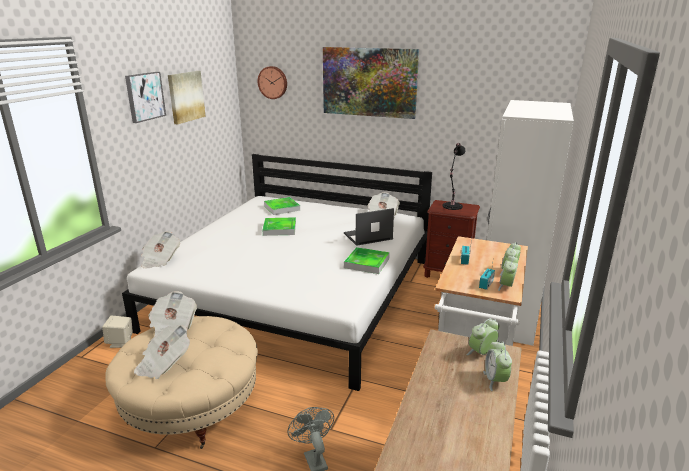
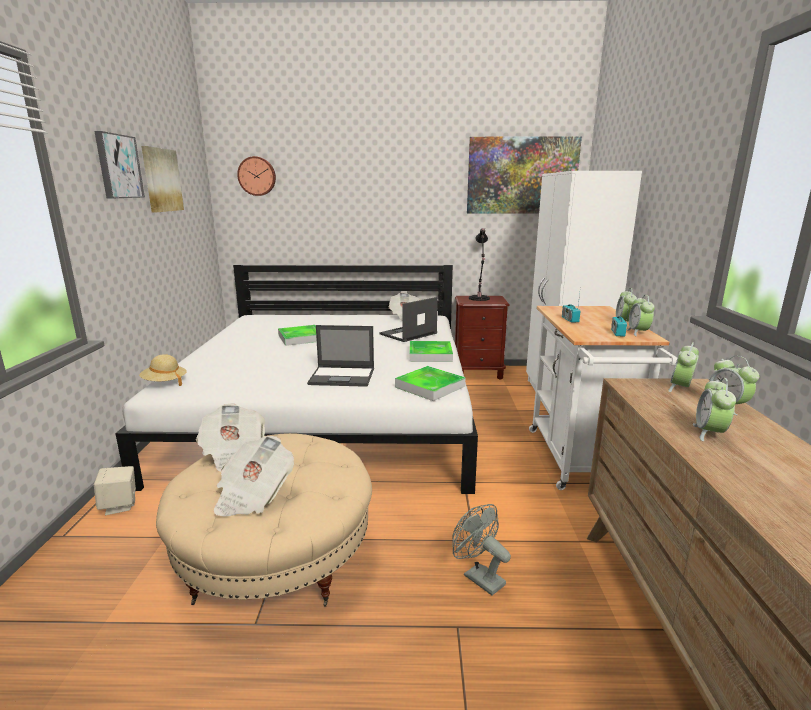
camera: 20 degrees left, 5 degrees down
(160, 260) = (164, 383): newspaper -> beige hat
(281, 275) = (343, 377): none -> laptop
(282, 208) = (285, 321): tray -> tray (430, 387)
(369, 82) = (376, 170): picture -> picture (522, 176)
(443, 402) = (709, 433): none -> alarm clock

